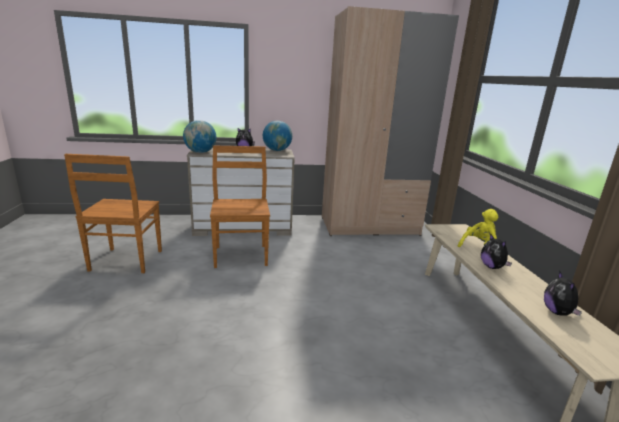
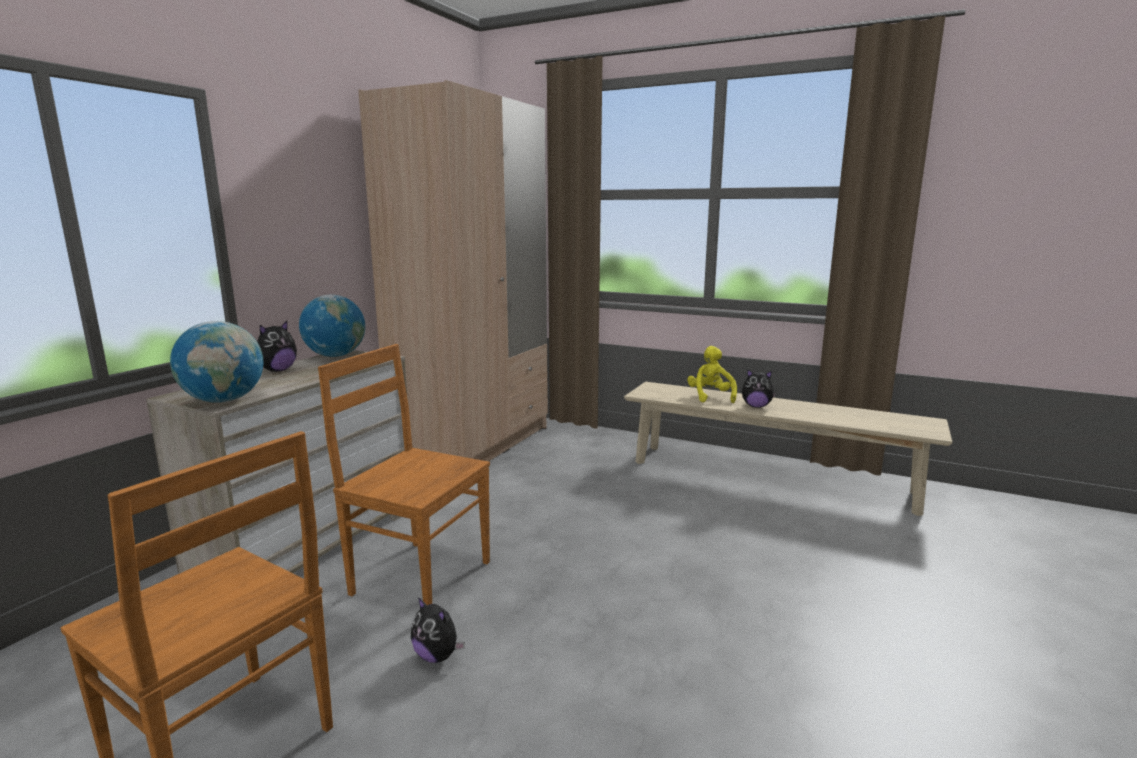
camera: 55 degrees left, 5 degrees down
(558, 312) = (853, 416): plush toy -> plush toy (437, 656)

